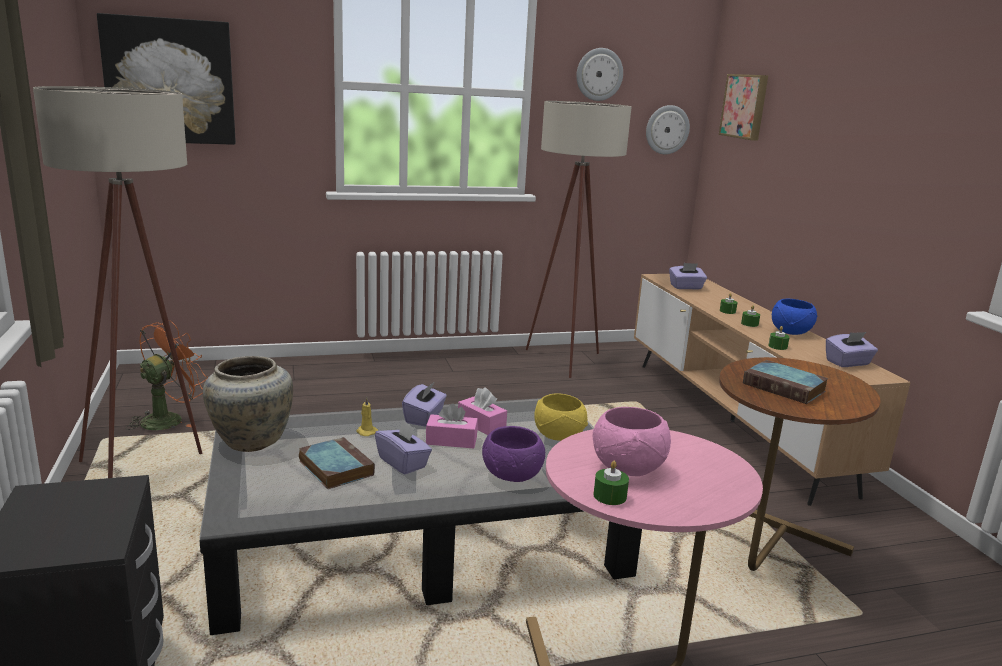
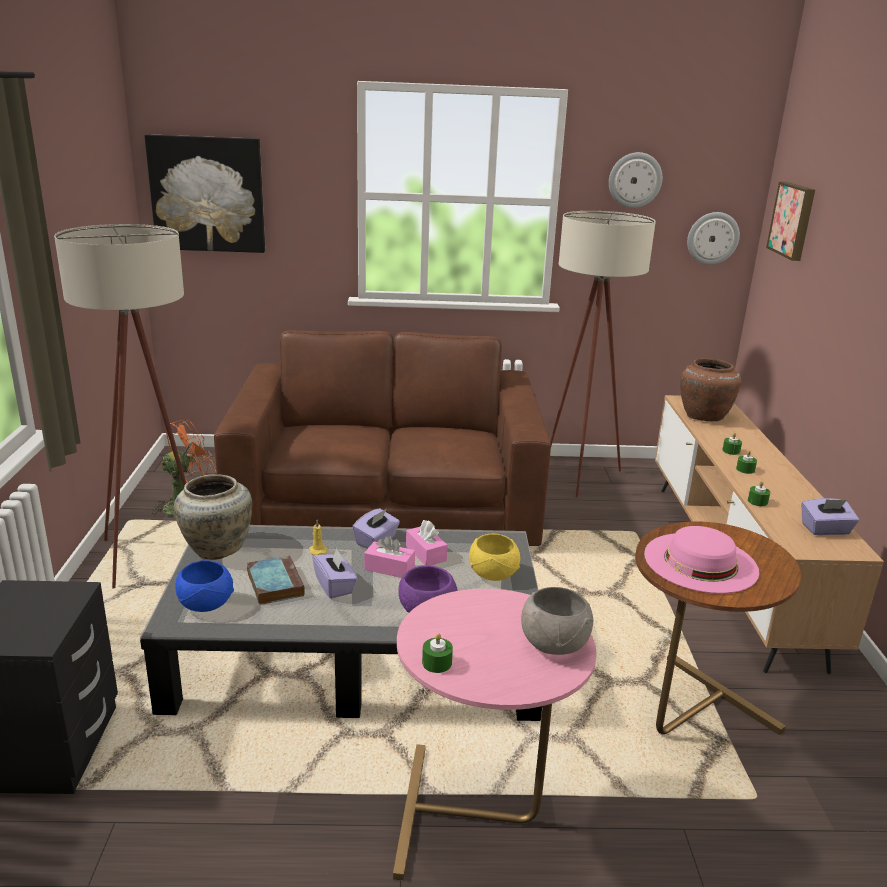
camera: 15 degrees right, 5 degrees up
(389, 396) = (388, 501): none -> brown sofa
(629, 467) = (475, 635): pink bowl -> none
(686, 287) = (704, 416): purple tissue box -> brown vase
(712, 466) = (555, 644): none -> grey bowl
(786, 388) = (700, 562): book -> pink hat
(790, 332) = (785, 484): blue bowl -> blue bowl (205, 604)

